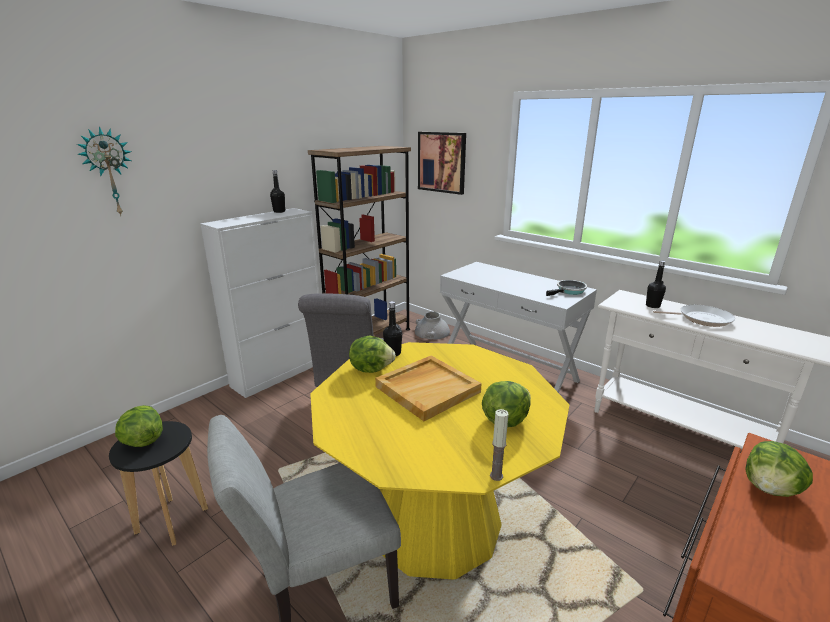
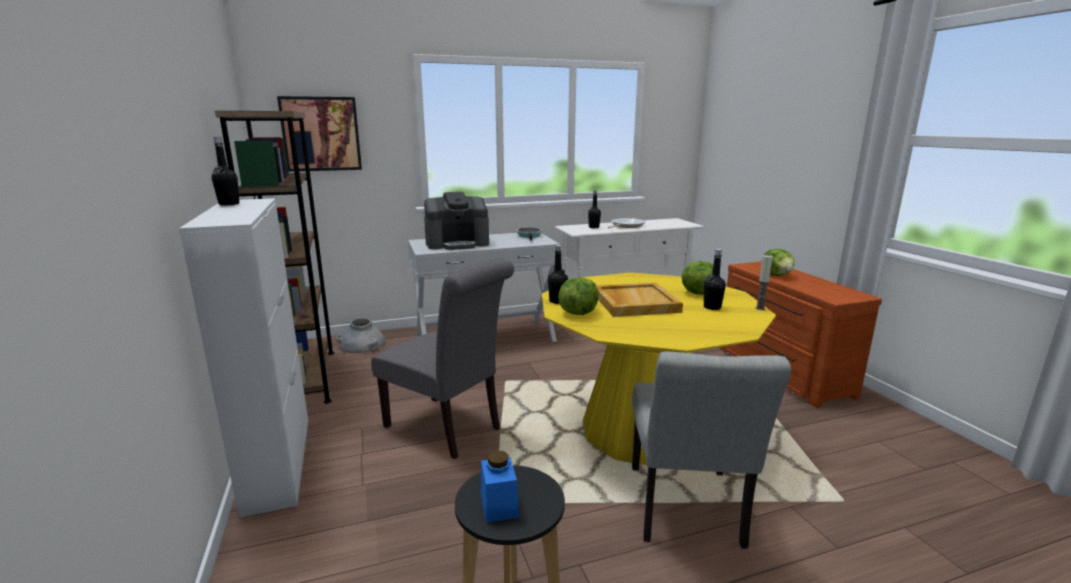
camera: 60 degrees left, 5 degrees down
(109, 172) = (83, 124): wall clock -> none
(143, 441) = (499, 505): lettuce -> blue jar
(461, 438) = (712, 307): none -> black bottle
(492, 276) = (457, 243): none -> coffee machine

